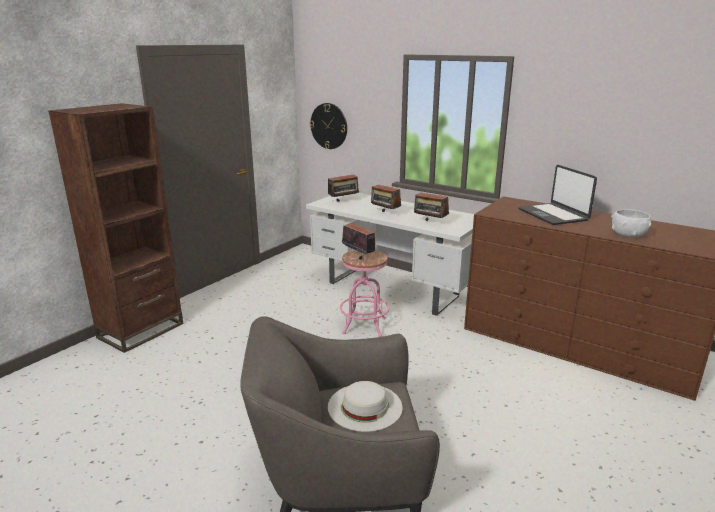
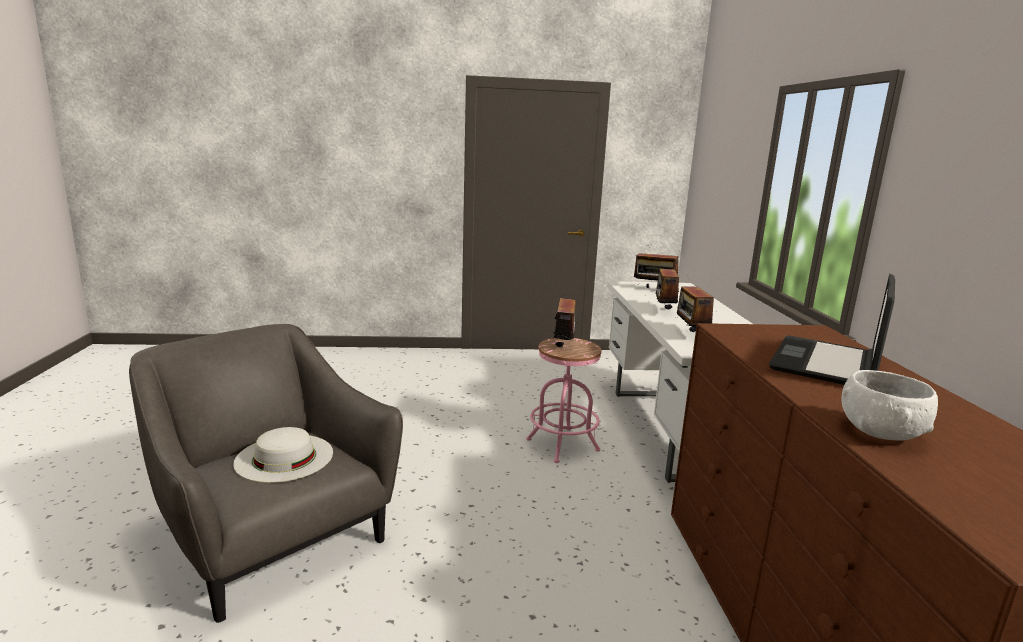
camera: 50 degrees right, 5 degrees down
(141, 330) = (399, 357): brown bookcase -> none
(329, 126) = (707, 195): wall clock -> none

